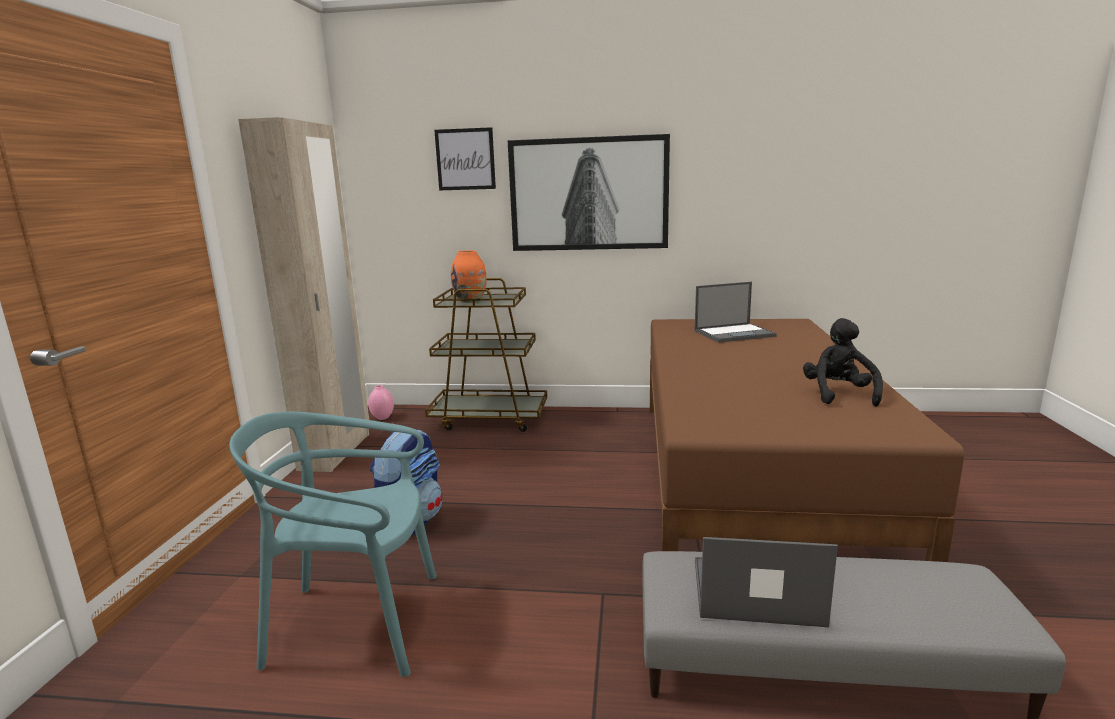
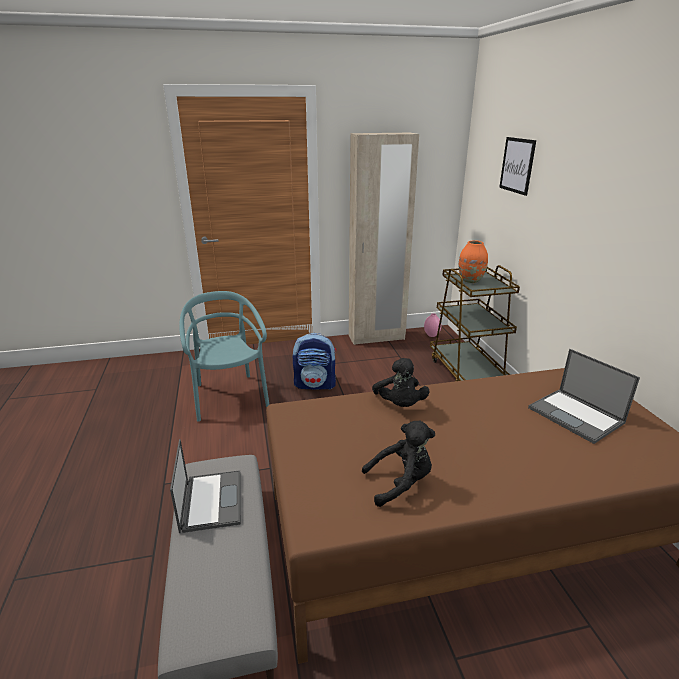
camera: 70 degrees right, 10 degrees up
(588, 194) = (579, 220): picture -> none
(697, 379) = (399, 405): none -> black plush toy

